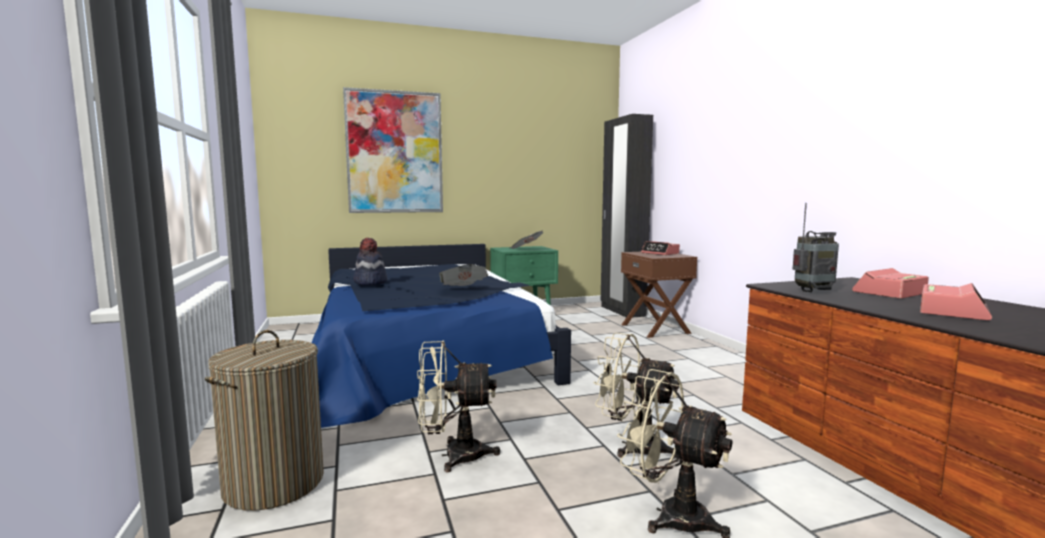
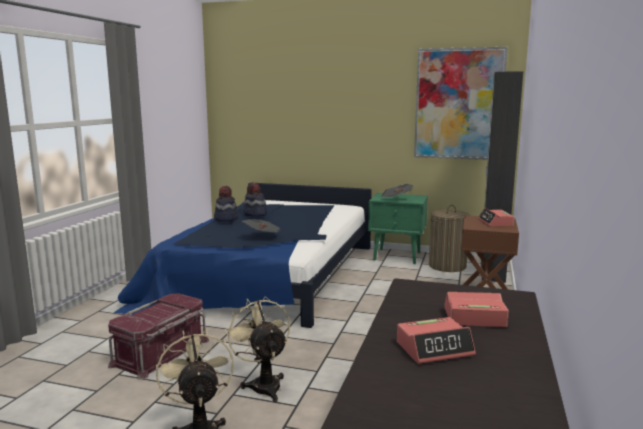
camera: 35 degrees right, 5 degrees up
(274, 484) = (72, 338): laundry basket -> laundry basket (447, 266)
(392, 276) = (255, 214): none -> hat
(395, 152) = (300, 107): picture -> picture (458, 104)
(453, 456) = (161, 353): beige fan -> red storage box
(813, 291) = (411, 299): radio -> none

